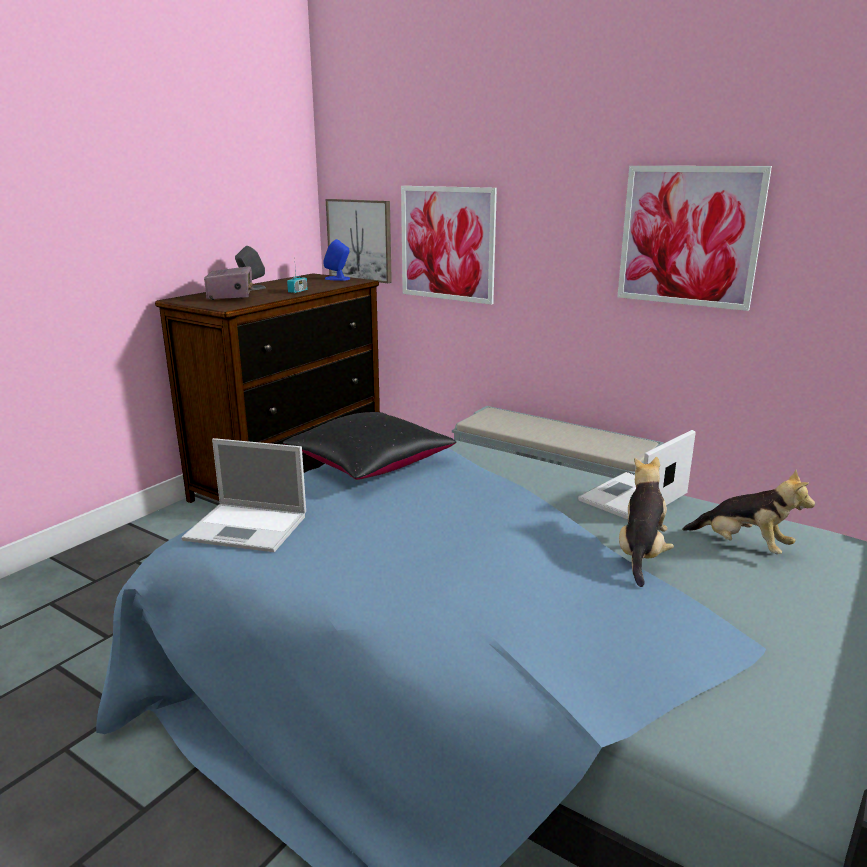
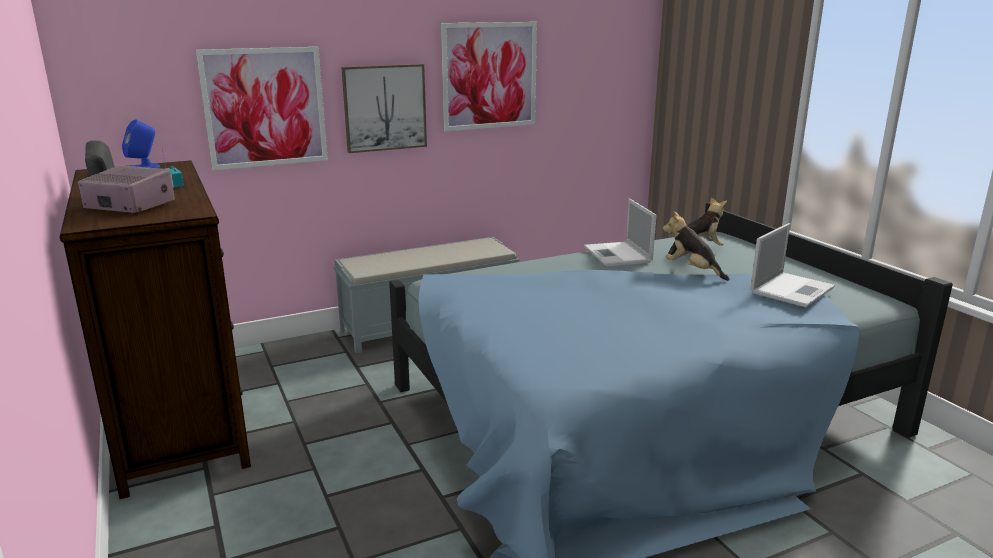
camera: 60 degrees left, 0 degrees up
(249, 528) = (552, 364): laptop -> laptop (792, 289)
(360, 240) = (134, 118): picture -> picture (384, 107)
(370, 463) = (475, 302): black pillow -> none

